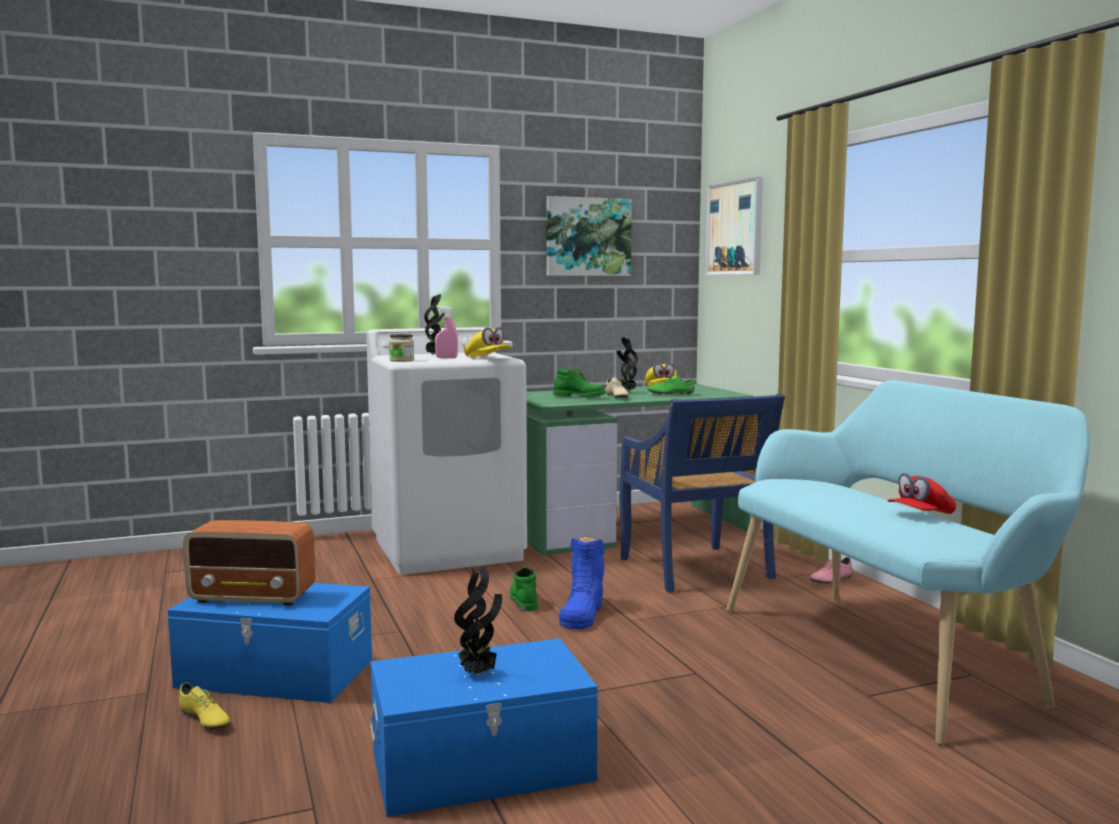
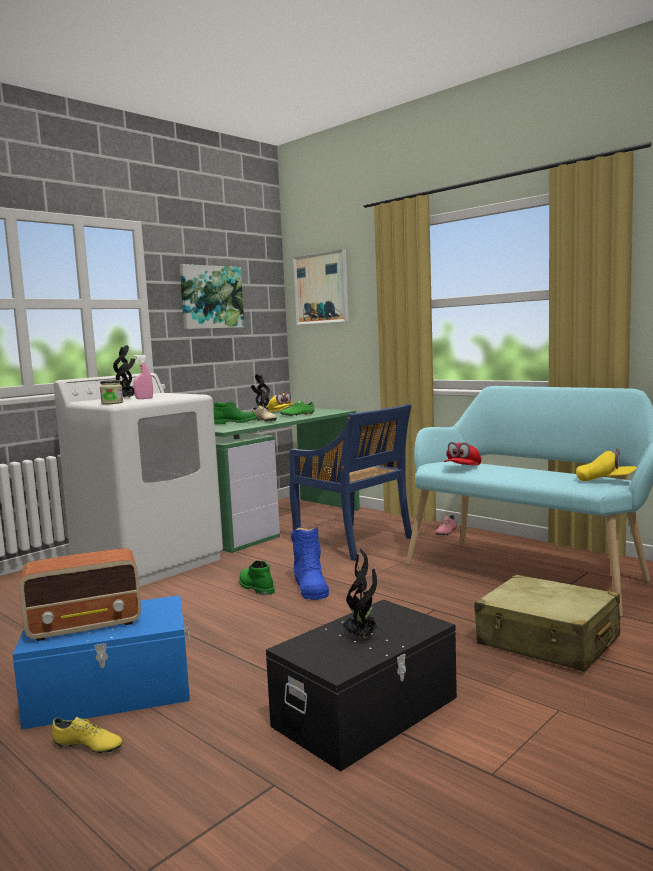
camera: 25 degrees left, 0 degrees up
(483, 766) = (368, 712): blue storage box -> black storage box
(487, 358) = (179, 396): yellow cap -> yellow cap (605, 481)
(794, 749) = (548, 641): none -> beige suitcase
(921, 516) = (552, 472): red cap -> red cap (462, 468)

